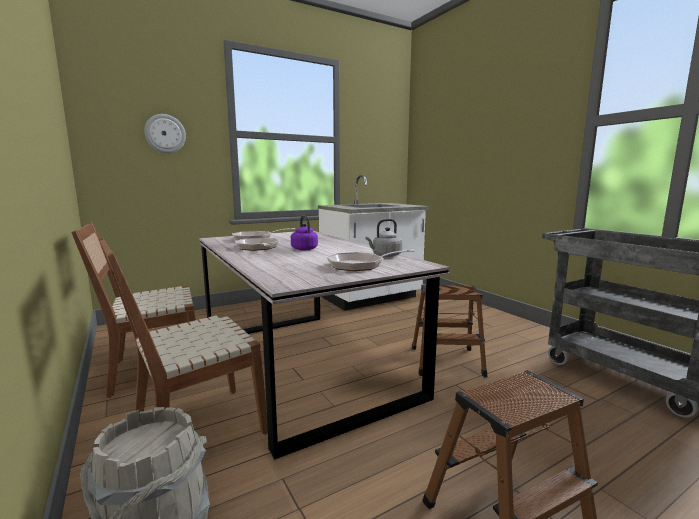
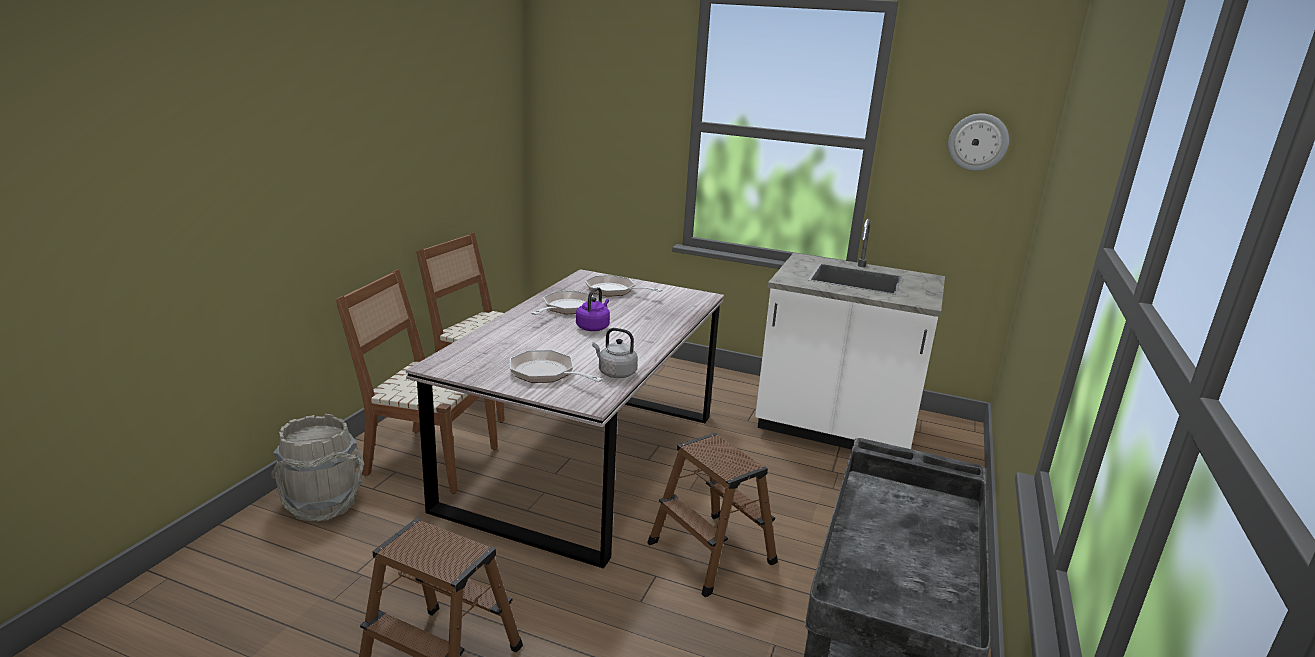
camera: 50 degrees right, 10 degrees up
(165, 133) = (614, 122): wall clock -> wall clock (978, 142)

